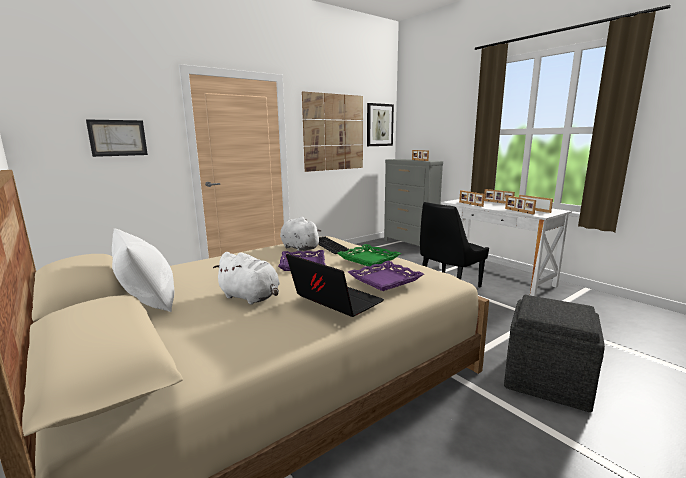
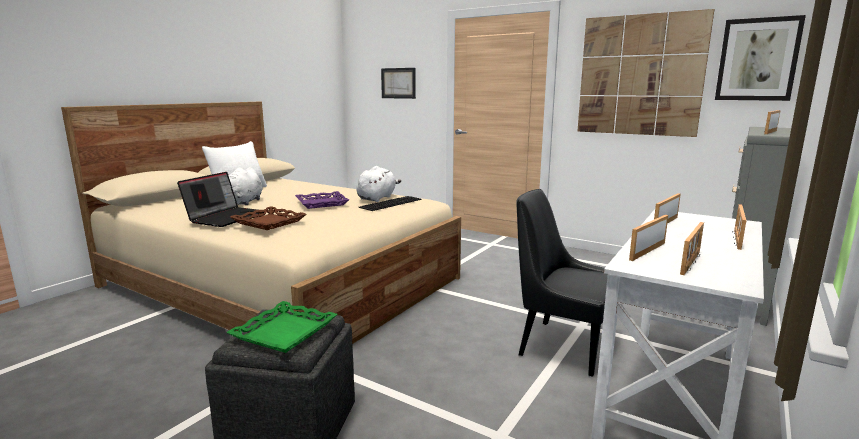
camera: 70 degrees right, 0 degrees up
(369, 259) = (338, 215): green tray -> green tray (285, 332)
(385, 280) = (268, 222): purple tray -> brown tray

